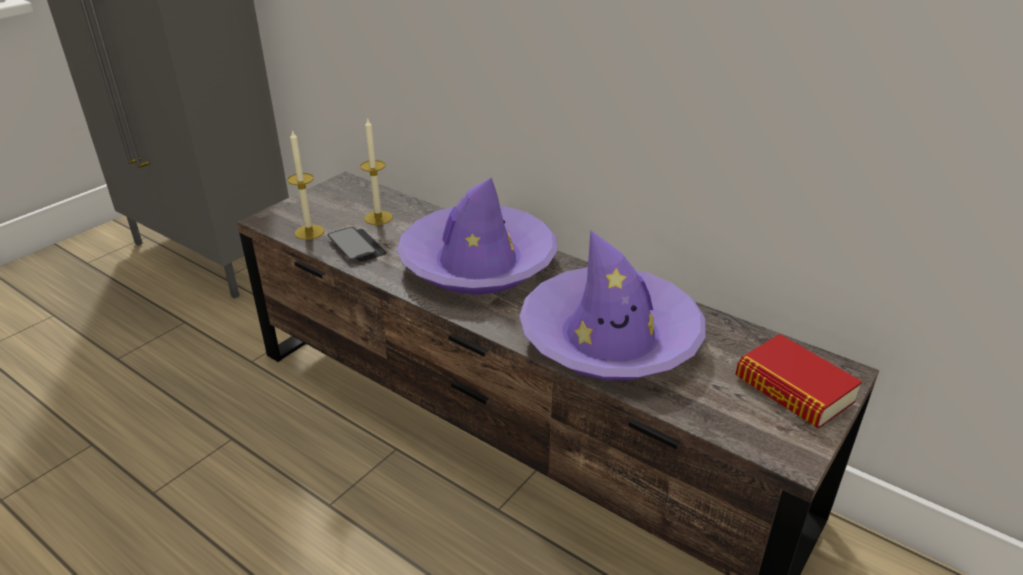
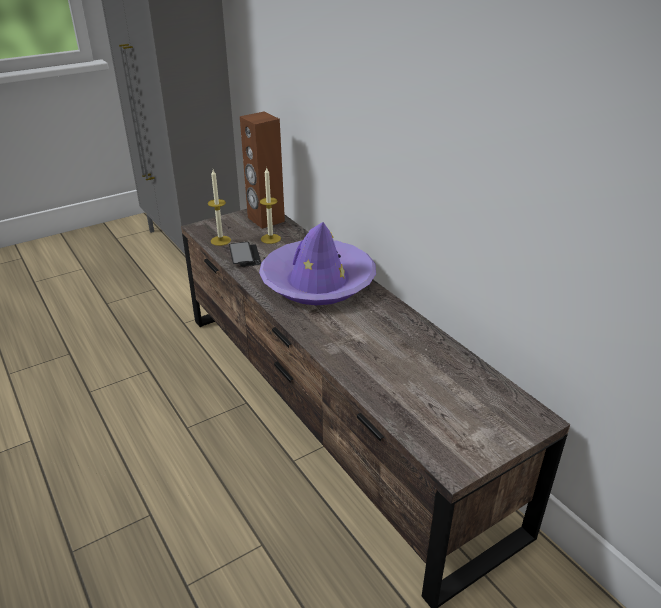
camera: 20 degrees right, 0 degrees up
(355, 194) = (265, 220): none -> brown speaker
(610, 338) = (376, 353): purple hat -> none
(793, 389) = (488, 421): book -> none

